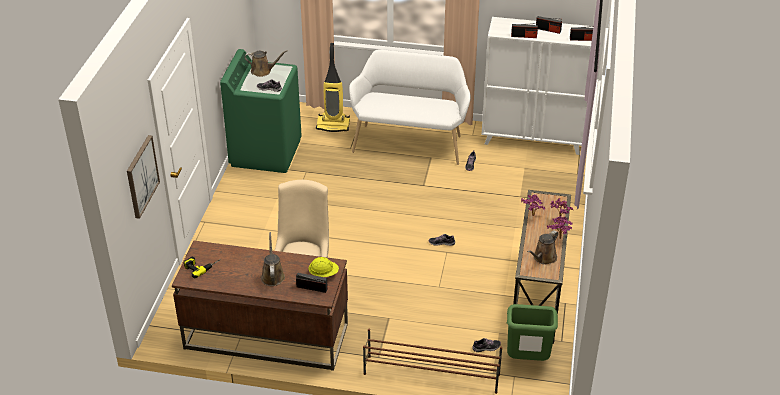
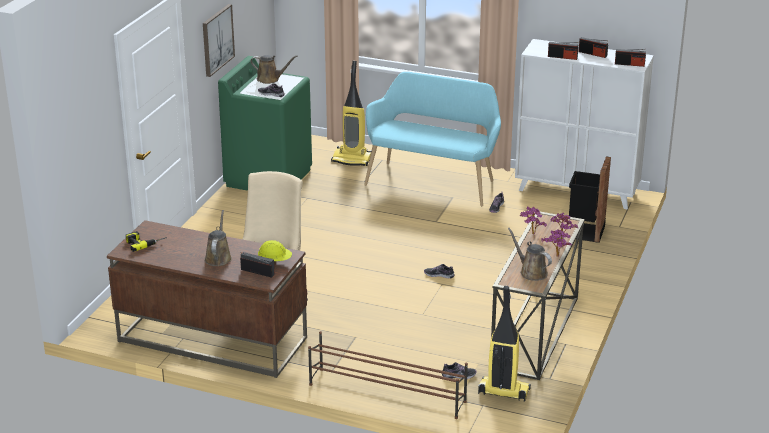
camera: 10 degrees right, 10 degrees down
(141, 176) = (94, 137): picture -> picture (217, 39)
(409, 142) = (433, 181): white bench -> turquoise bench
(527, 360) = (503, 392): green trash can -> vacuum cleaner
(543, 258) = (531, 272): brown watering can -> brown watering can turned 90 degrees clockwise
(551, 182) = (585, 232): none -> black trash can

